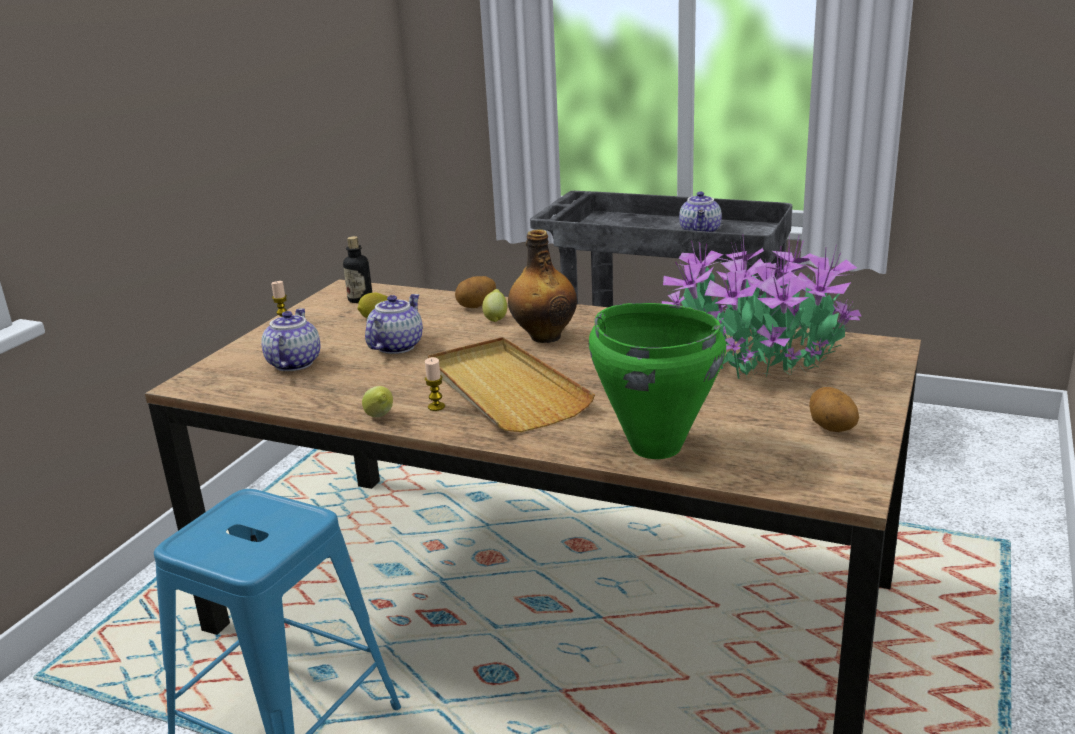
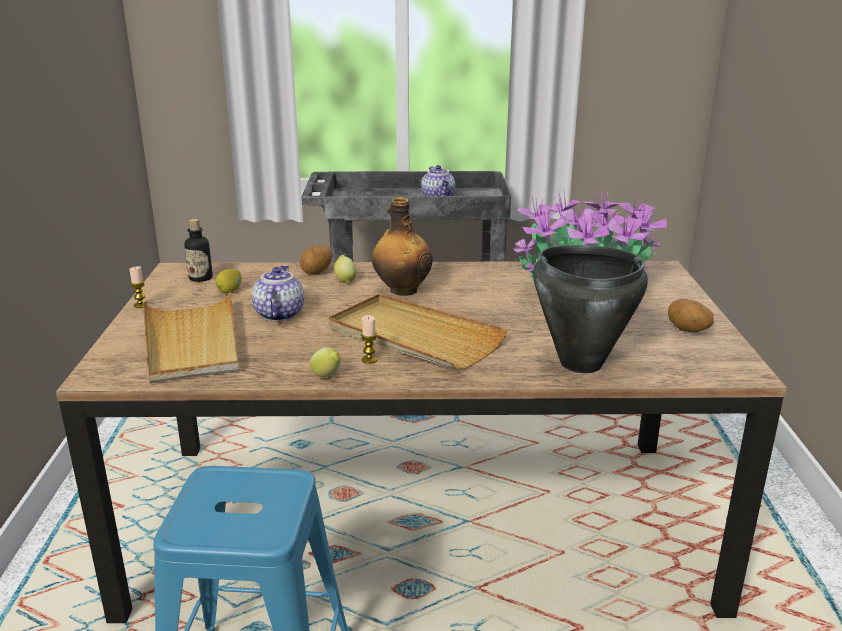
camera: 25 degrees left, 0 degrees up
(293, 363) = (192, 342): teapot -> beige tray
(655, 446) = (580, 363): green cooking pot -> black cooking pot

